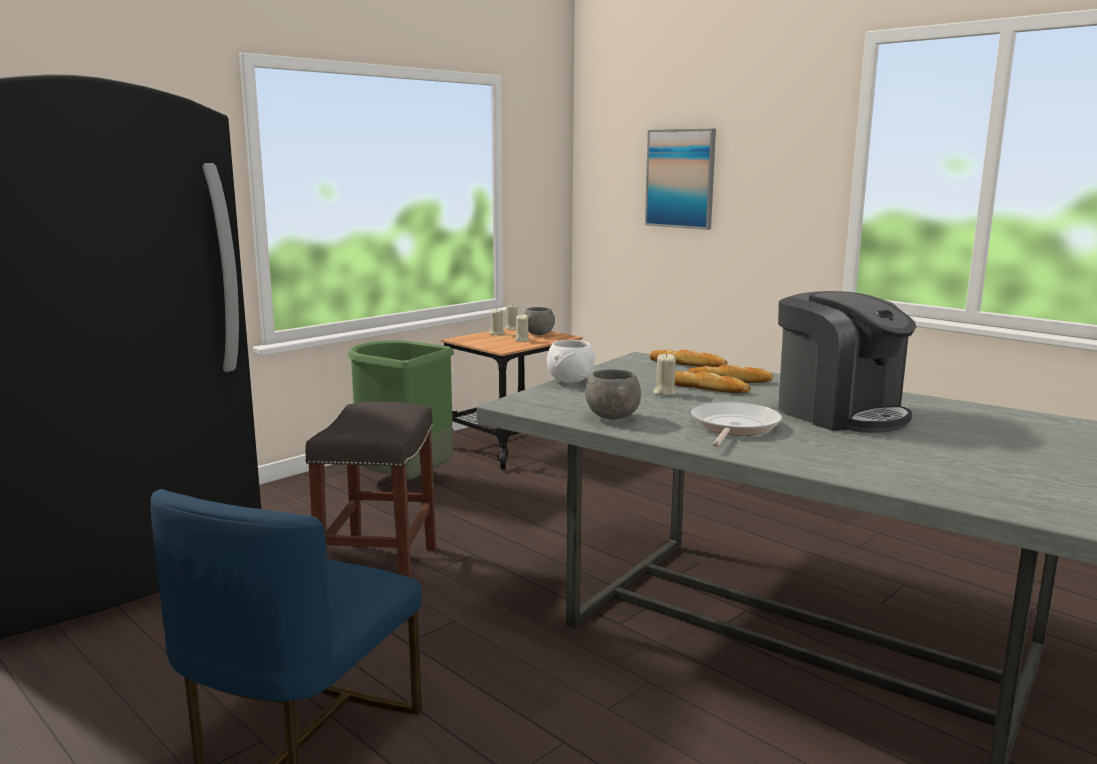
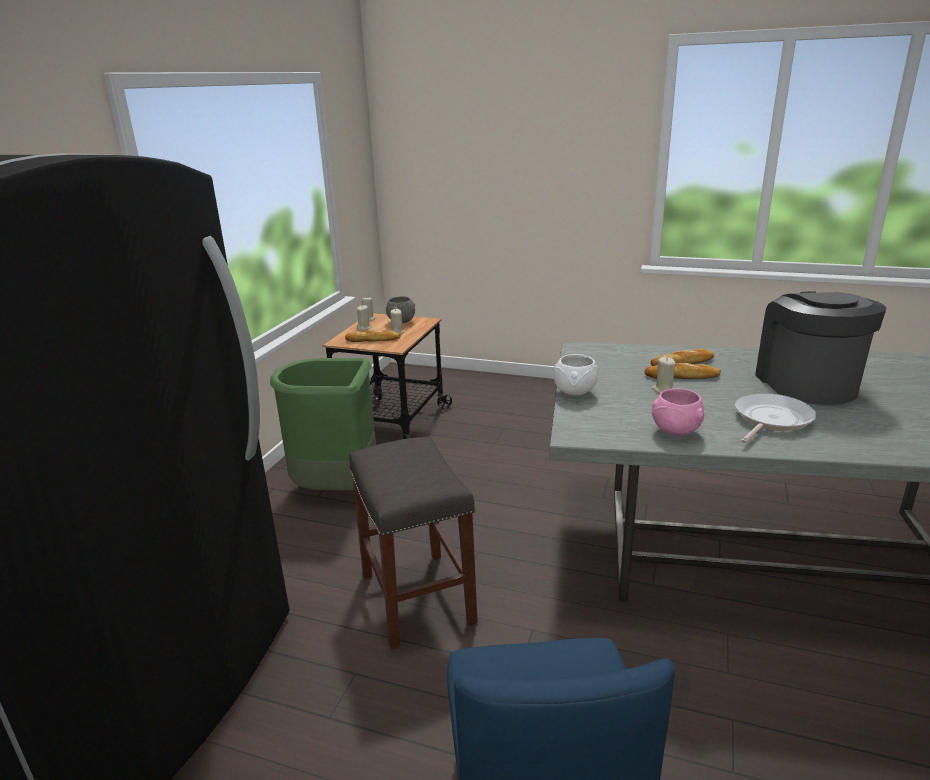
camera: 25 degrees left, 10 degrees up
(612, 418) = (676, 432): grey bowl -> pink bowl
(680, 178) = (492, 164): picture -> none
(687, 364) = (625, 349): bread -> bread (373, 339)
(733, 427) = (770, 419): frying pan -> frying pan turned 45 degrees clockwise
(839, 413) = (806, 384): coffee machine -> coffee machine turned 120 degrees counterclockwise

